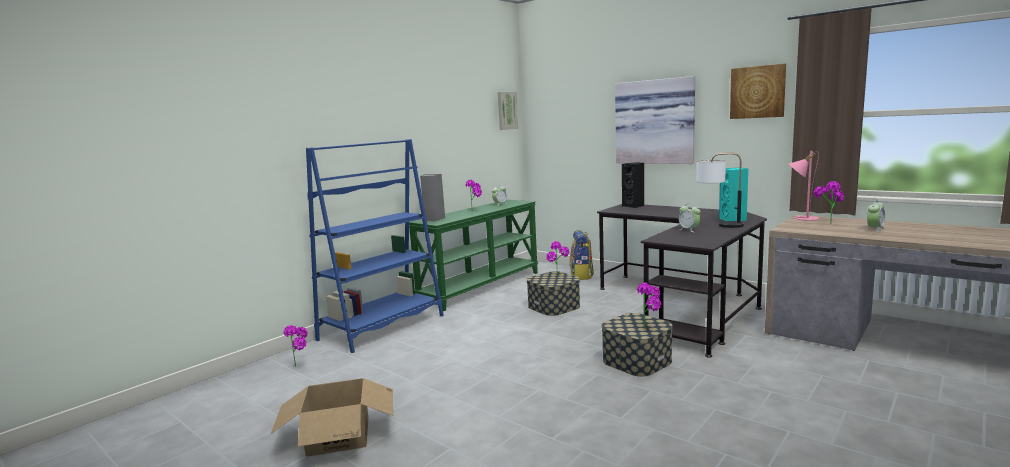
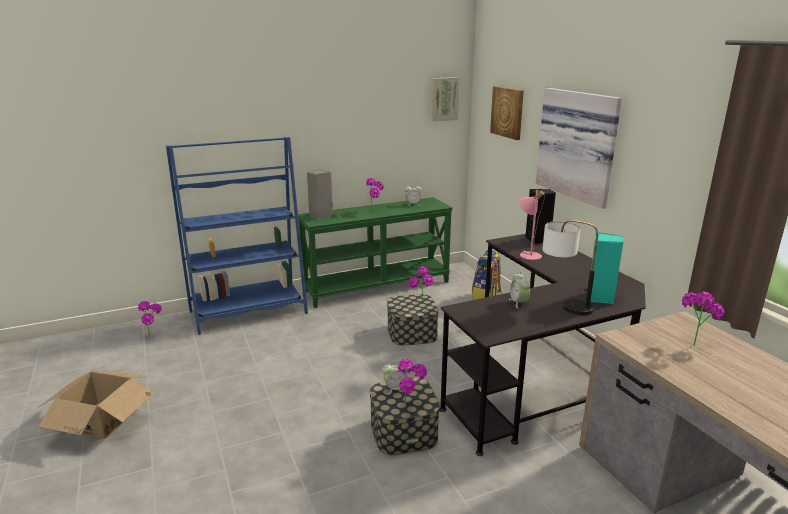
camera: 25 degrees right, 10 degrees up
(757, 92) = (685, 136): picture -> picture (507, 112)
(802, 218) = (679, 322): pink table lamp -> pink table lamp (528, 254)
(875, 229) = (730, 376): alarm clock -> alarm clock (395, 389)

